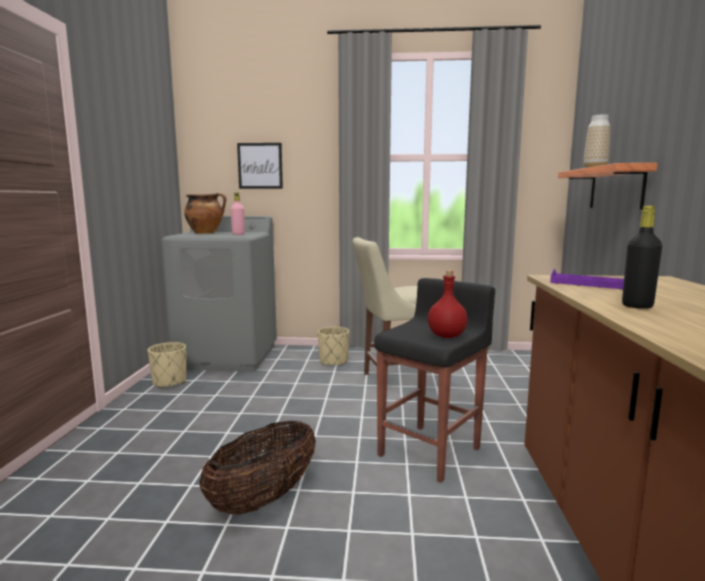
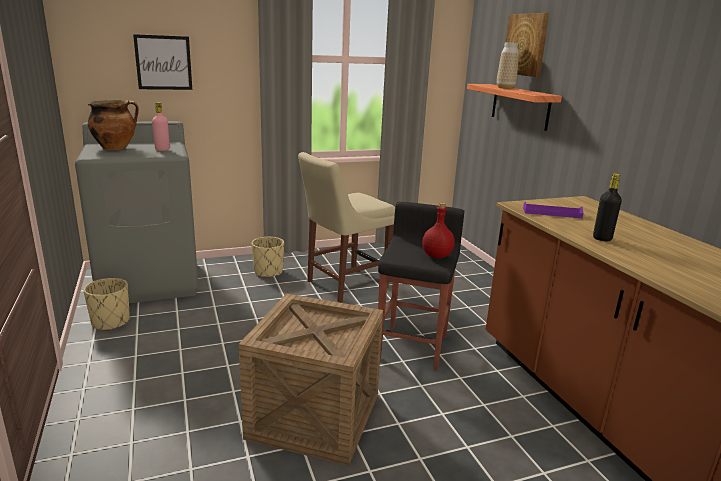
camera: 25 degrees left, 10 degrees up
(264, 498) = (314, 416): basket -> crate
(621, 116) = (526, 44): none -> picture

